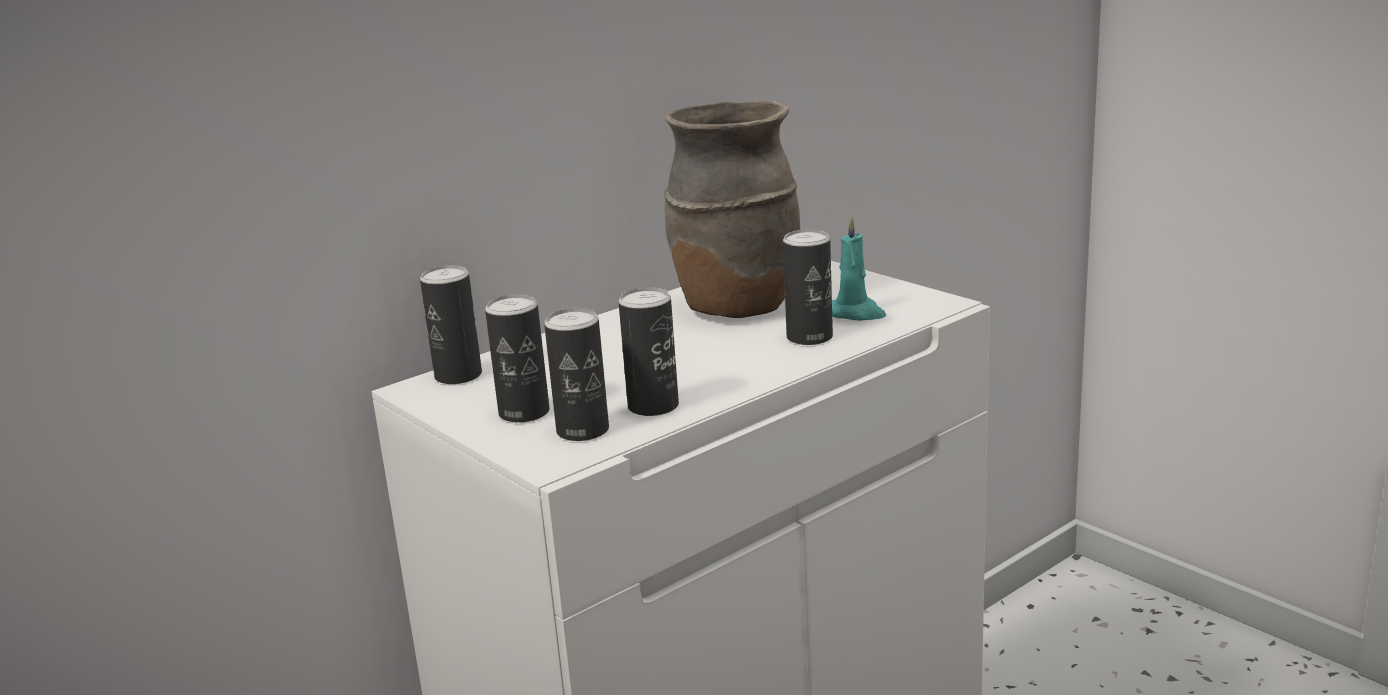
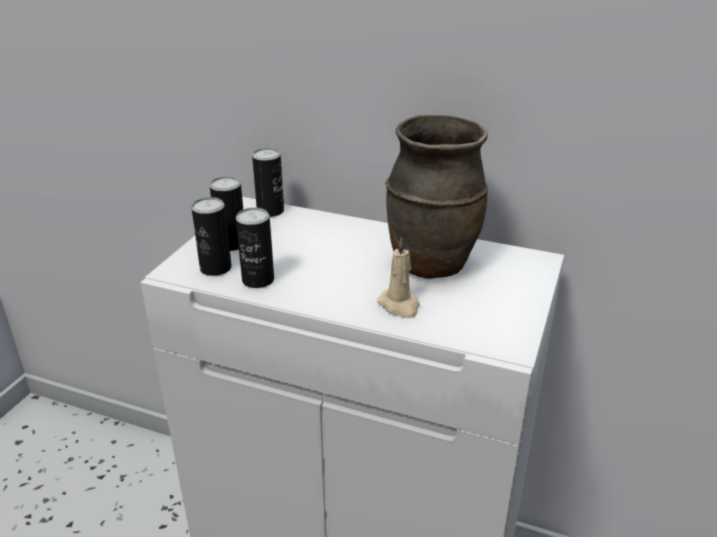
camera: 60 degrees right, 10 degrees up
(809, 337) = (400, 305): can -> beige candle
(856, 313) = (458, 313): turquoise candle -> none

